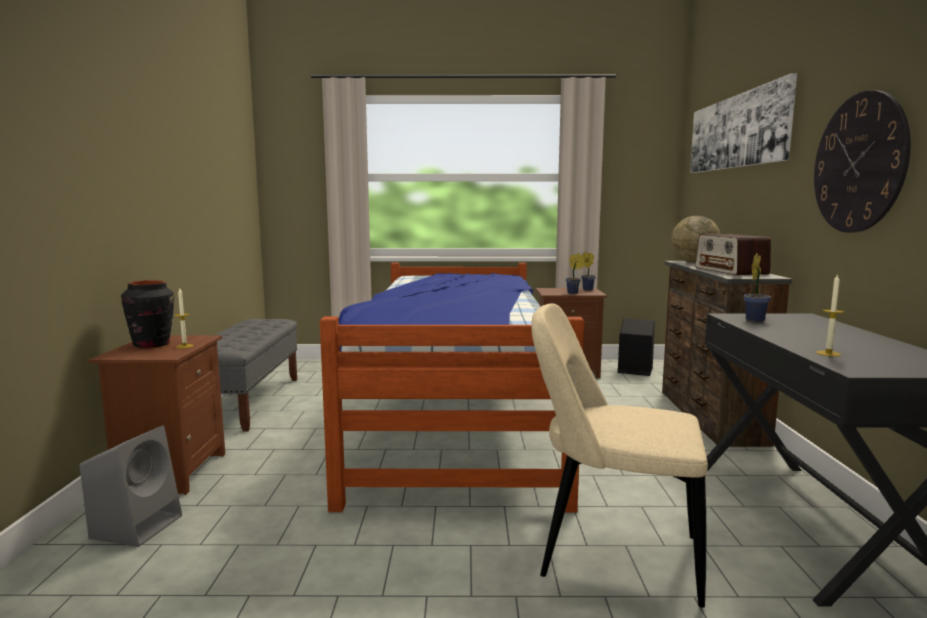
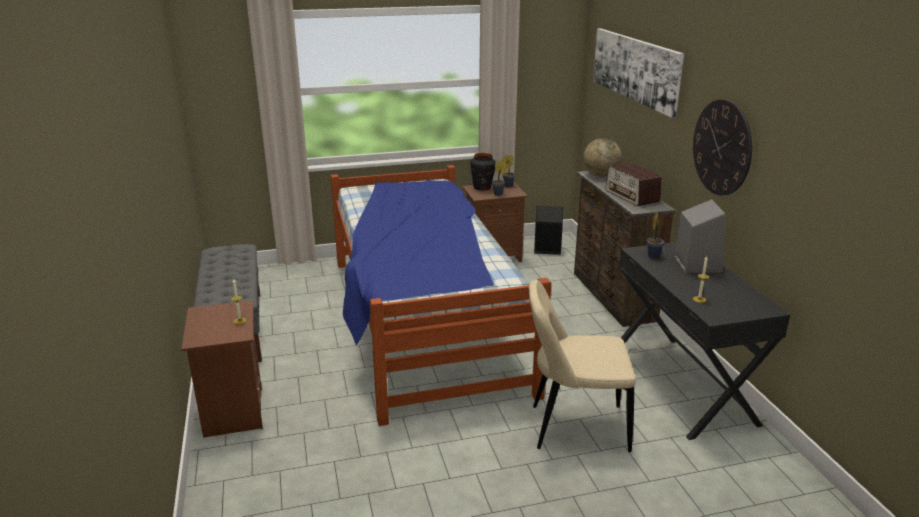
camera: 15 degrees left, 15 degrees up
(138, 525) = (249, 460): grey speaker -> grey speaker (696, 264)
(152, 344) = (209, 321): black vase -> black vase (482, 188)

